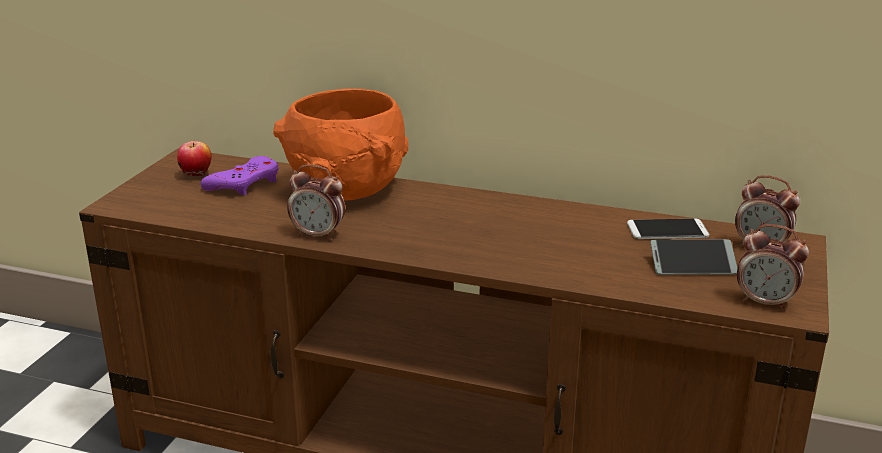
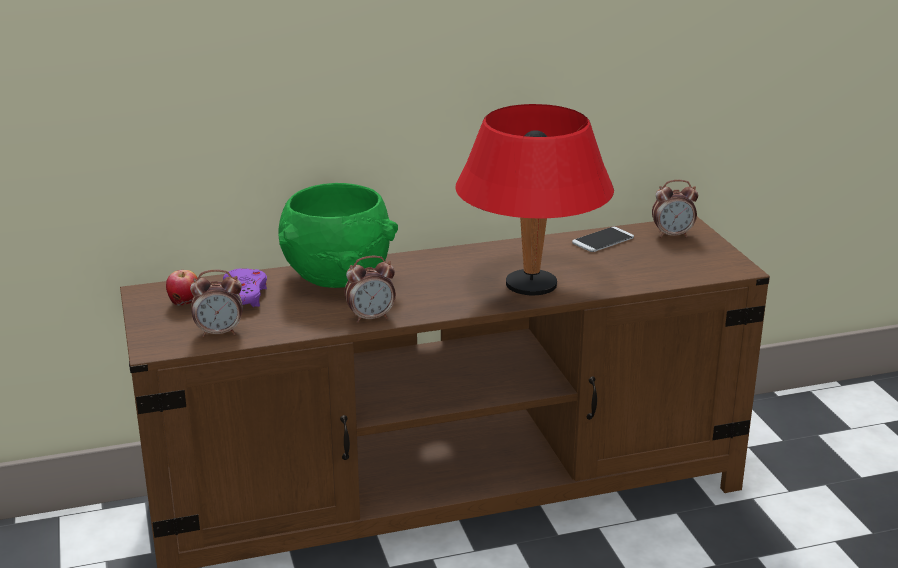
camera: 35 degrees left, 0 degrees up
(347, 191) = (338, 279): orange bowl -> green bowl
(515, 253) = (530, 286): none -> red table lamp
(692, 265) = (648, 259): phone -> none
(765, 302) = (717, 269): alarm clock -> alarm clock (219, 333)

